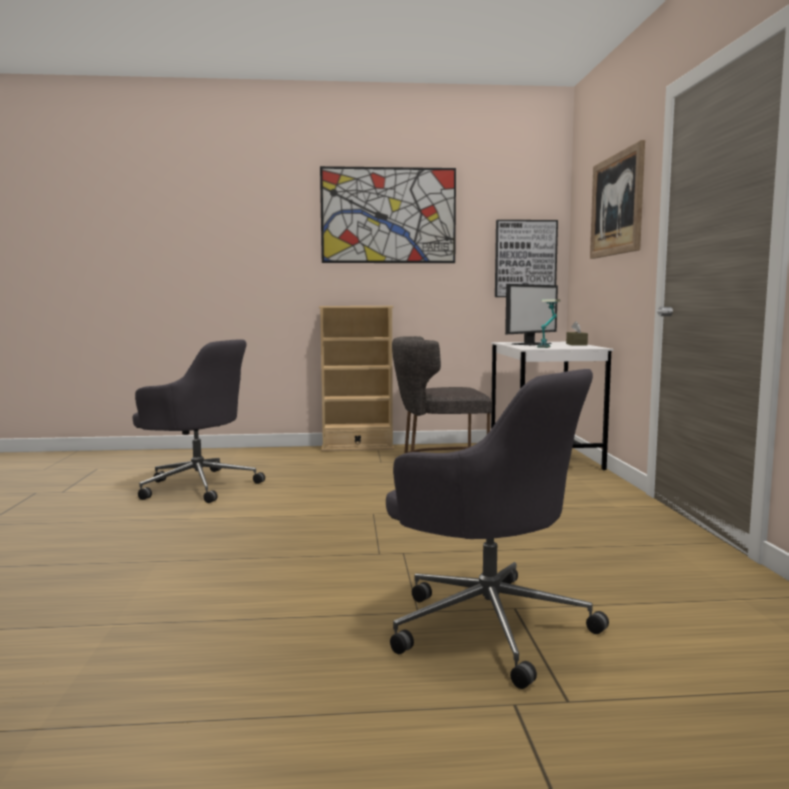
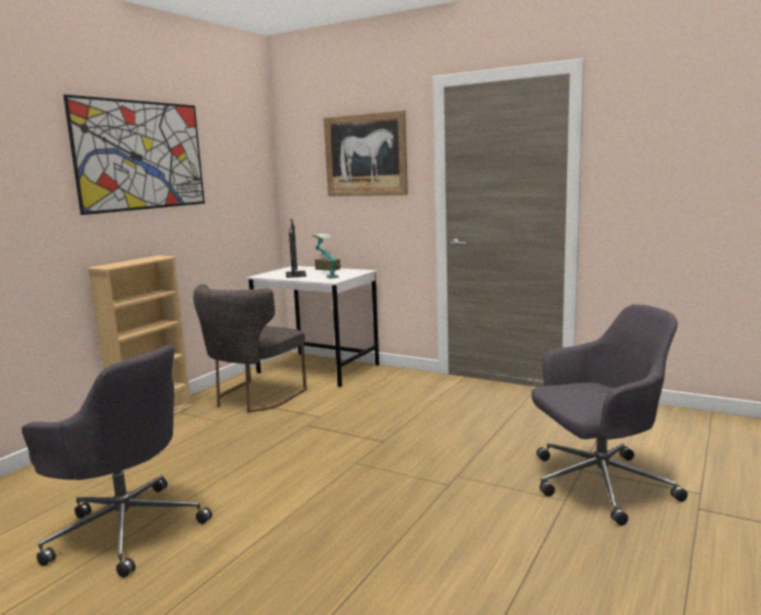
camera: 55 degrees left, 5 degrees up
(198, 486) = (126, 528): grey office chair -> grey office chair turned 60 degrees clockwise
(525, 259) = (252, 195): picture -> none

